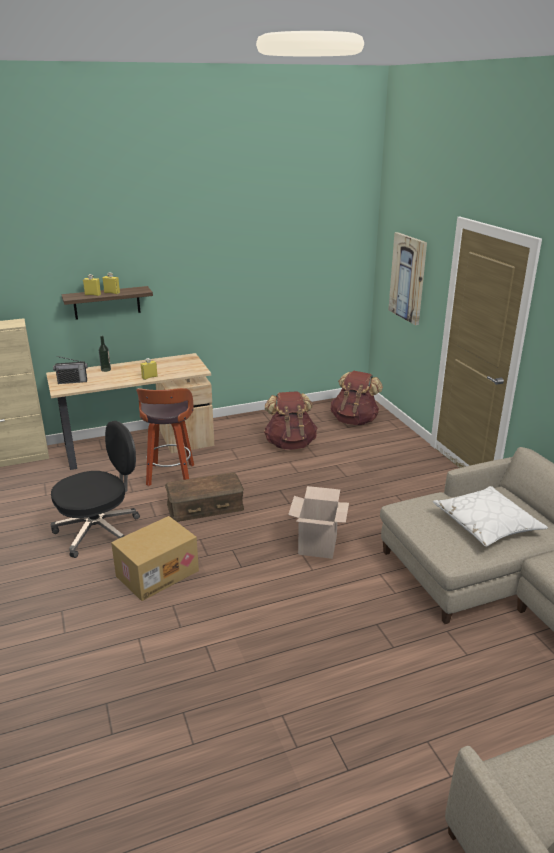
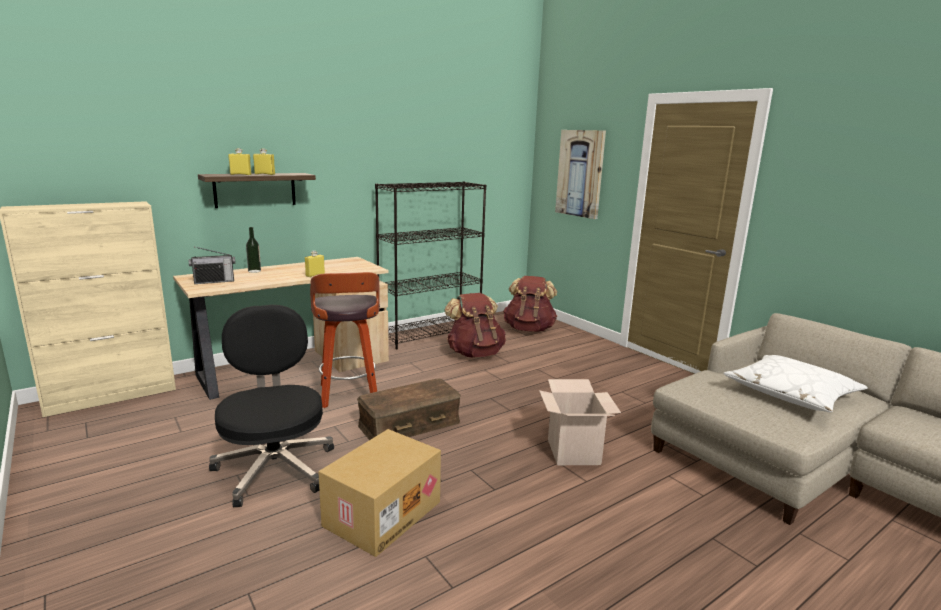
camera: 15 degrees left, 10 degrees down
(99, 531) = (275, 467): black office chair -> black office chair turned 60 degrees counterclockwise
(262, 419) = (430, 334): none -> black bookcase

